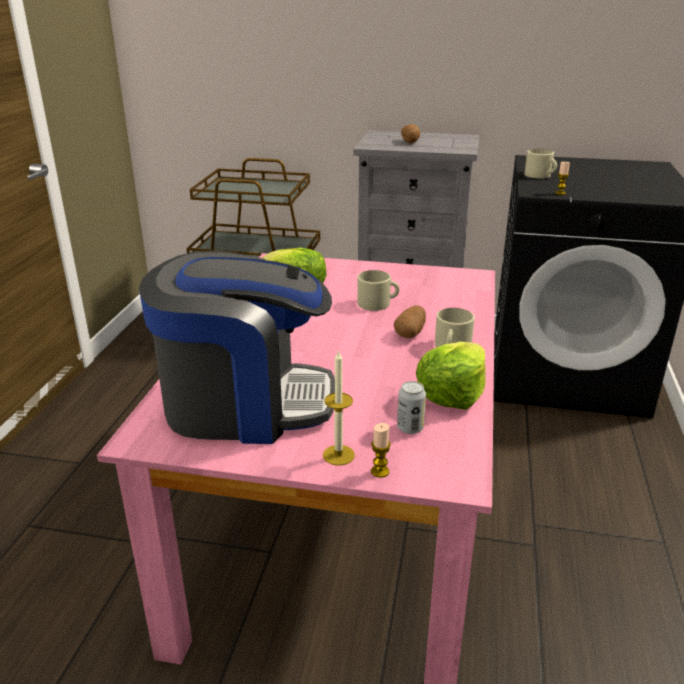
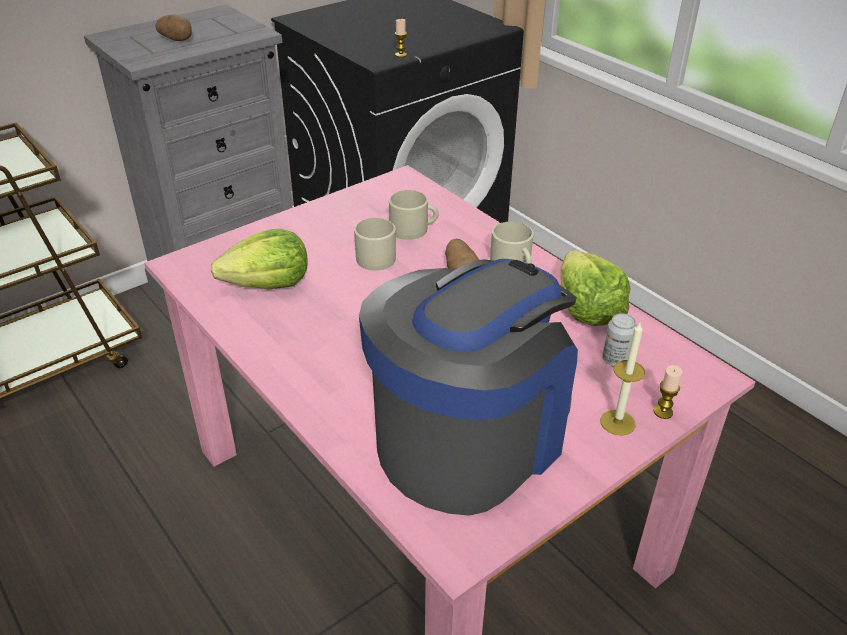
camera: 50 degrees left, 10 degrees up
(540, 175) = (345, 38): beige mug -> beige mug (413, 229)

